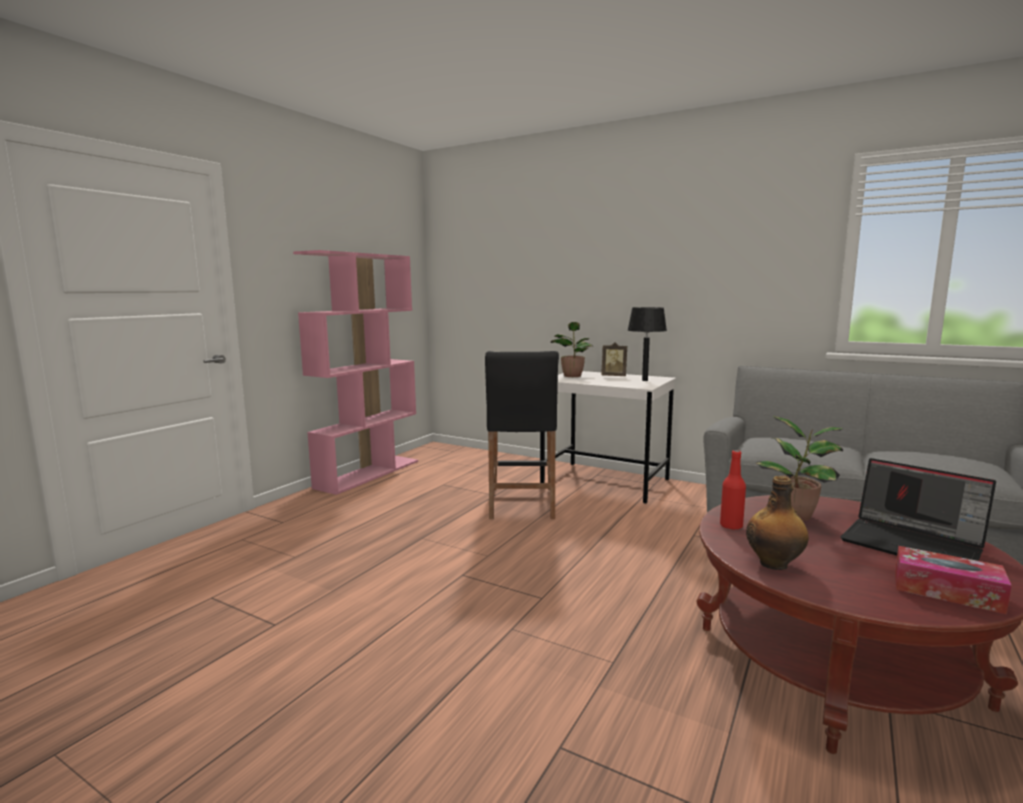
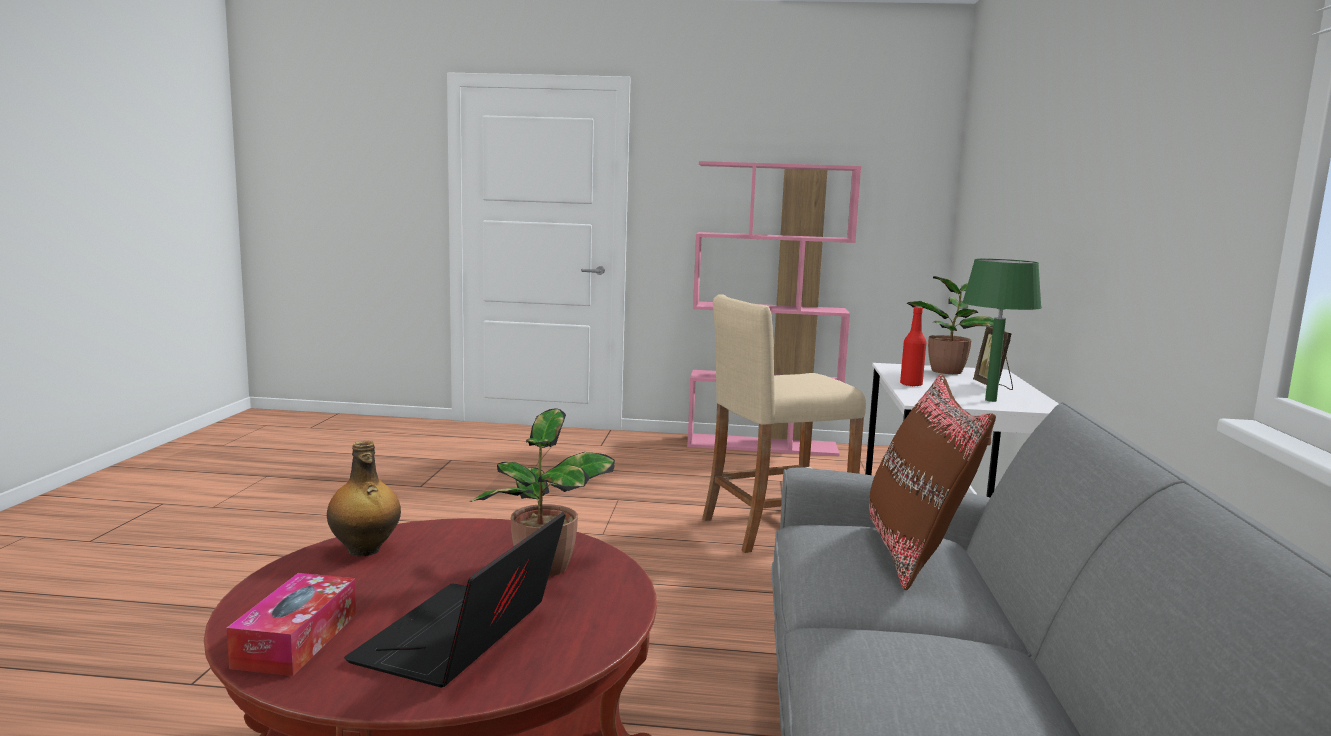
camera: 65 degrees right, 0 degrees up
(521, 503) = (776, 528): black stool -> beige stool
(645, 380) = (991, 400): black table lamp -> green table lamp
(731, 526) = (478, 531): red bottle -> red bottle (911, 384)
(798, 439) = (916, 553): none -> brown pillow

